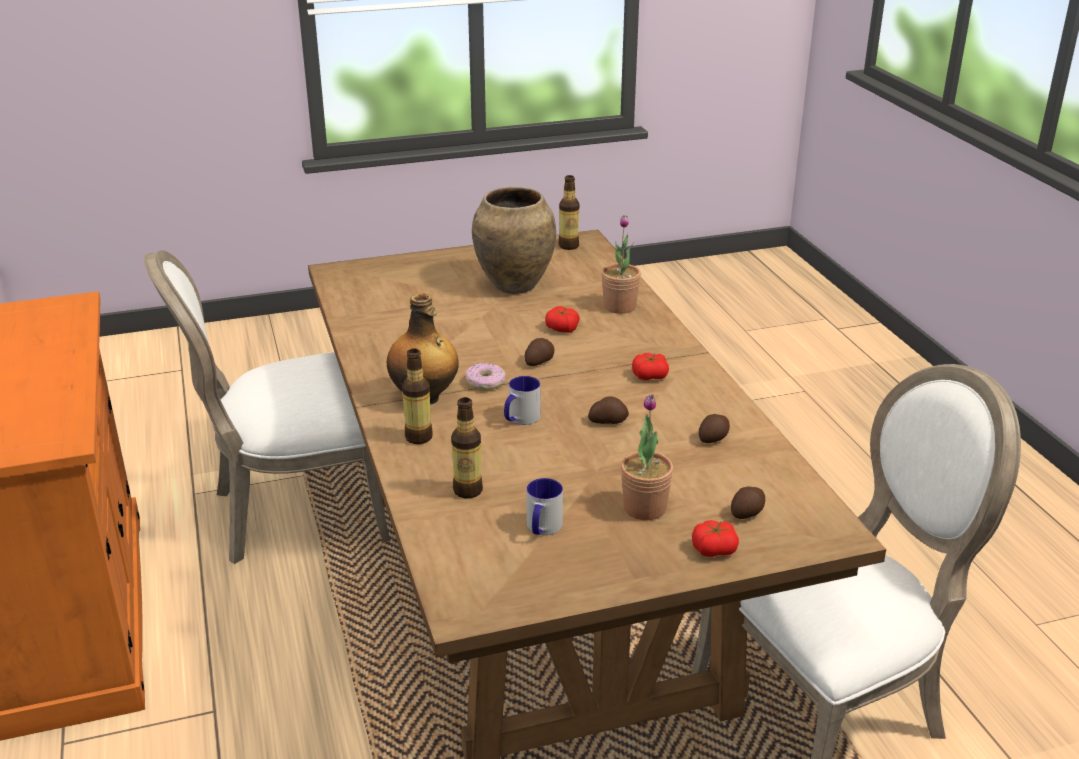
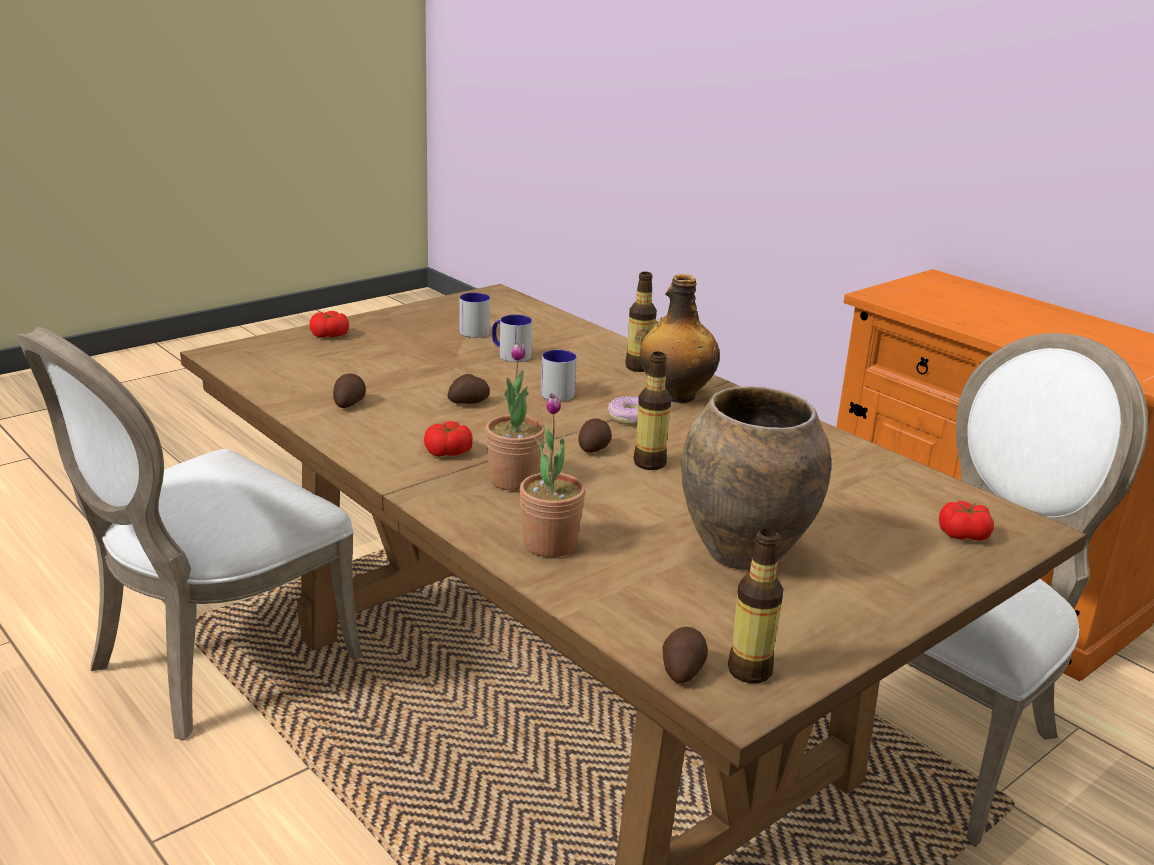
camera: 155 degrees right, 5 degrees down
(468, 490) = (554, 342): bottle -> bottle (649, 463)
(530, 478) = (510, 354): none -> mug
(562, 328) = (605, 494): tomato -> tomato (963, 534)
(644, 508) = (397, 349): potted plant -> potted plant (513, 480)
(748, 513) = (304, 356): potato -> potato (682, 669)

